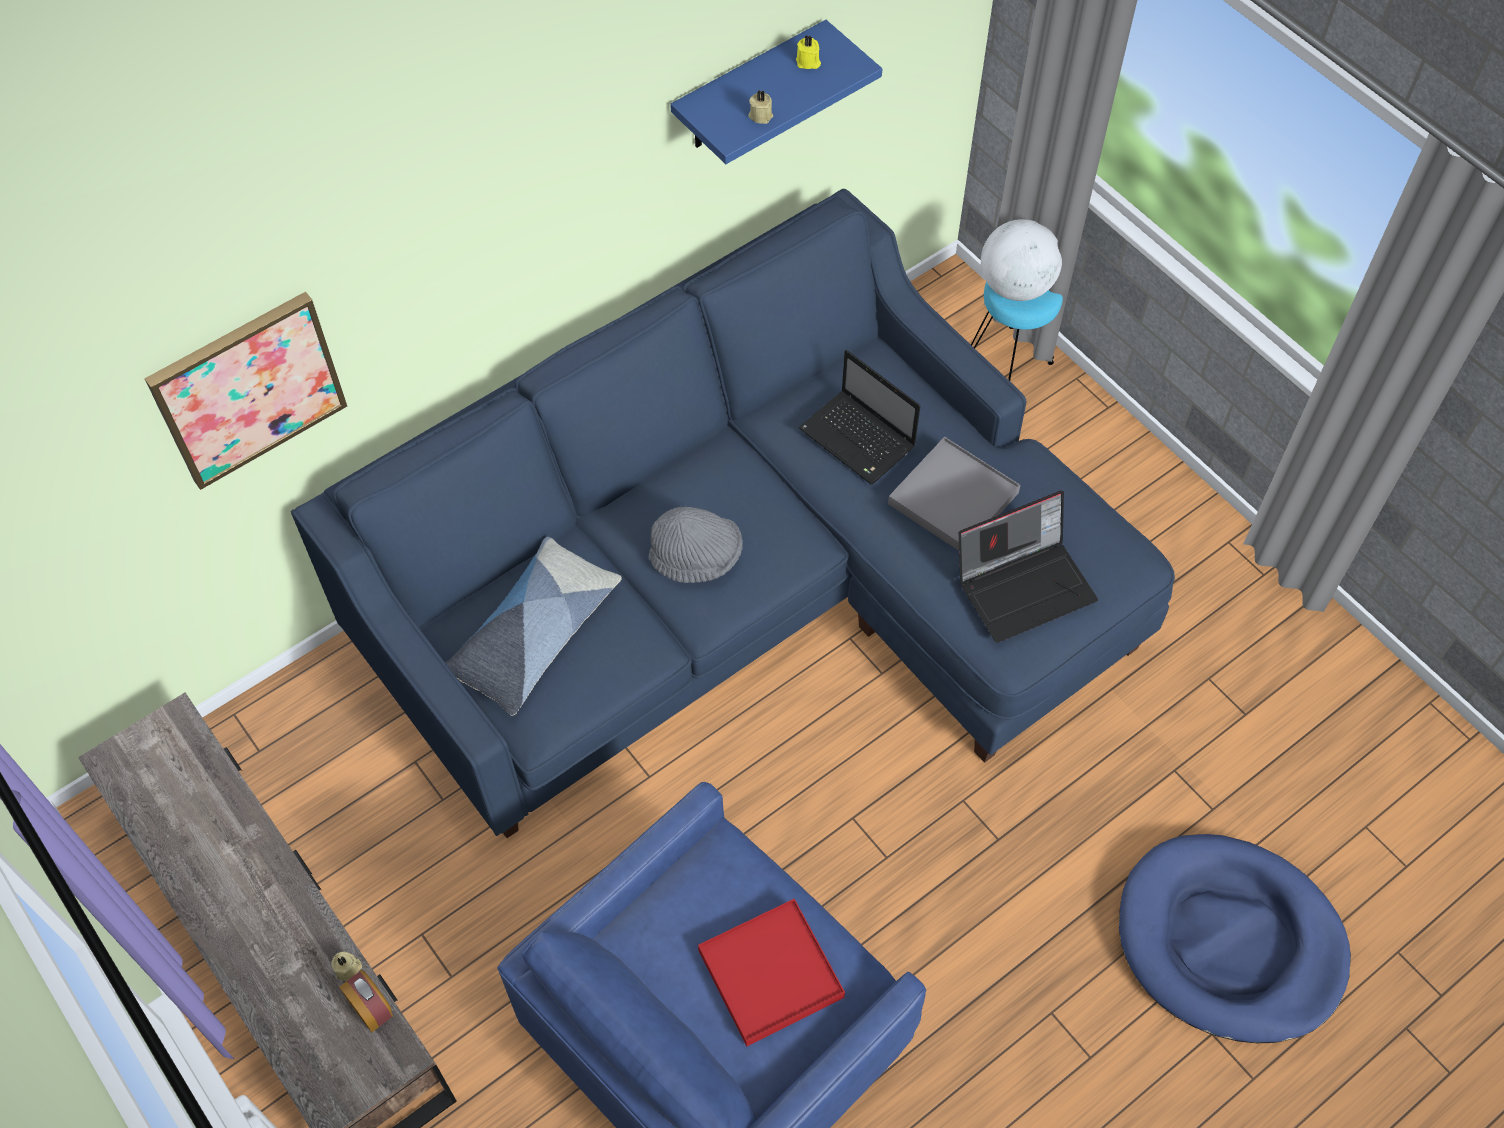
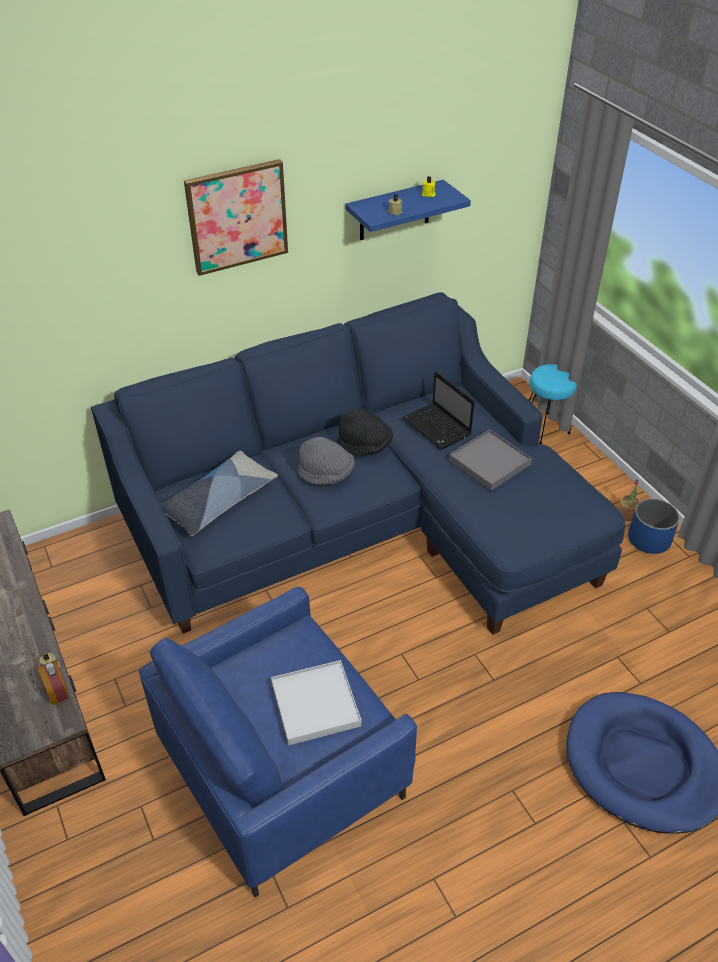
camera: 10 degrees right, 15 degrees down
(248, 389) = (71, 311): picture -> picture (237, 216)
(747, 492) = (365, 446): none -> black hat
(771, 974) = (316, 704): red tray -> white tray
(1016, 286) = (549, 375): globe -> none
(1025, 585) = (526, 511): laptop -> none
(1160, 512) = (626, 515): none -> potted plant
(1200, 552) = (649, 539): none -> blue planter

